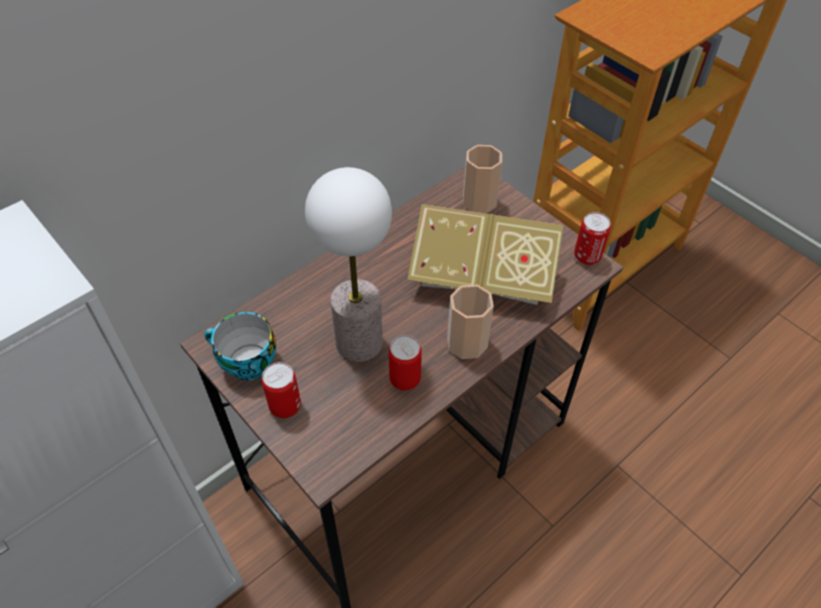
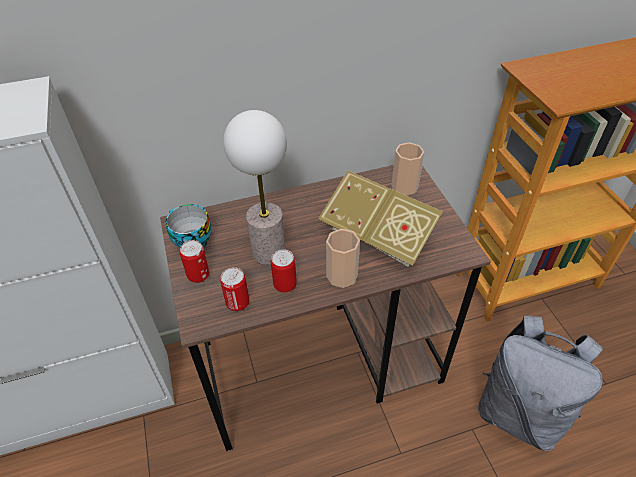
camera: 25 degrees right, 5 degrees down
(587, 256) = (465, 245): can -> can (238, 303)
(658, 425) = (519, 412): none -> grey backpack

